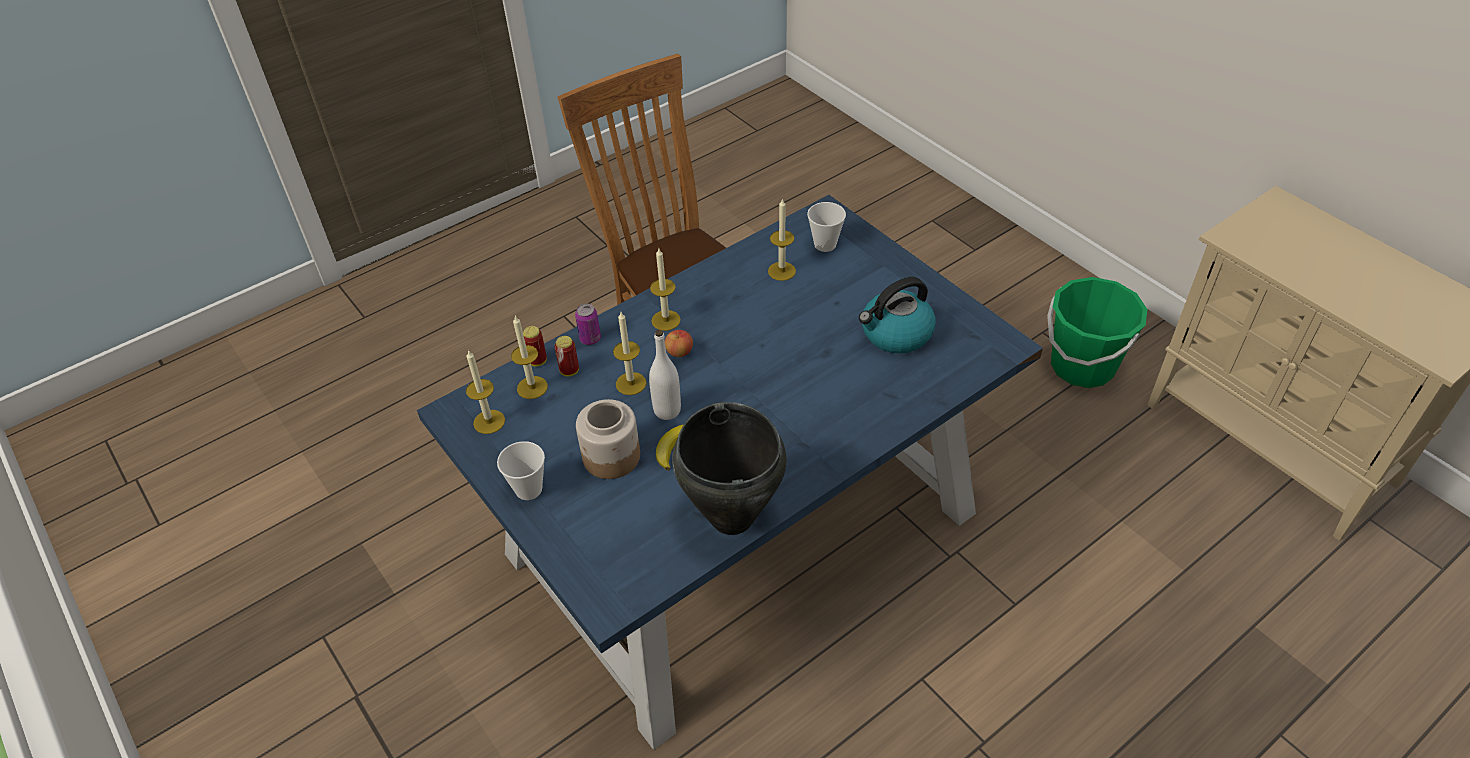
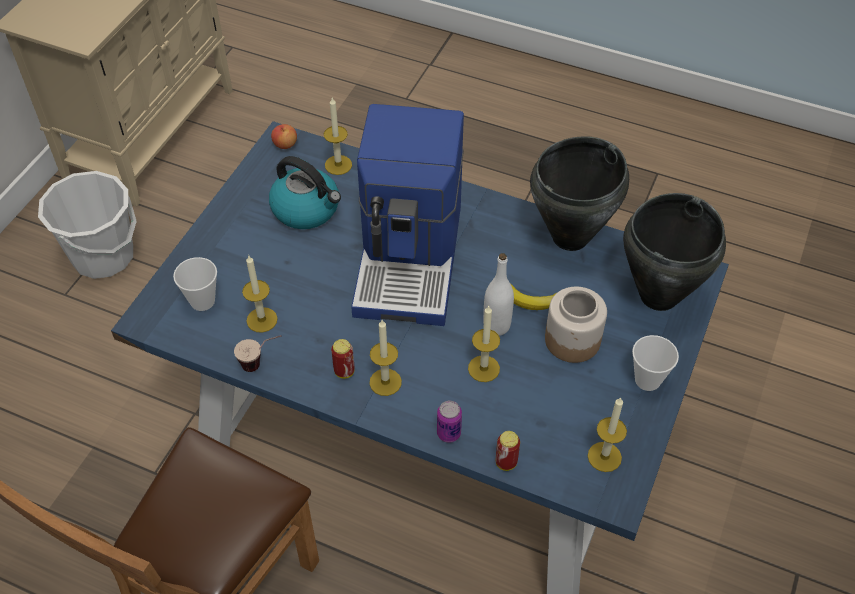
camera: 120 degrees left, 5 degrees up
(532, 387) = (541, 446): candle -> candle (338, 165)
(569, 371) = (501, 427): can -> can (344, 371)
(608, 551) = (657, 296): none -> black cooking pot
(679, 352) = (421, 350): apple -> apple (285, 144)
(737, 259) = (261, 364): none -> cup
(785, 383) = (411, 259): none -> coffee machine
(1082, 366) = (103, 256): green bucket -> white bucket

